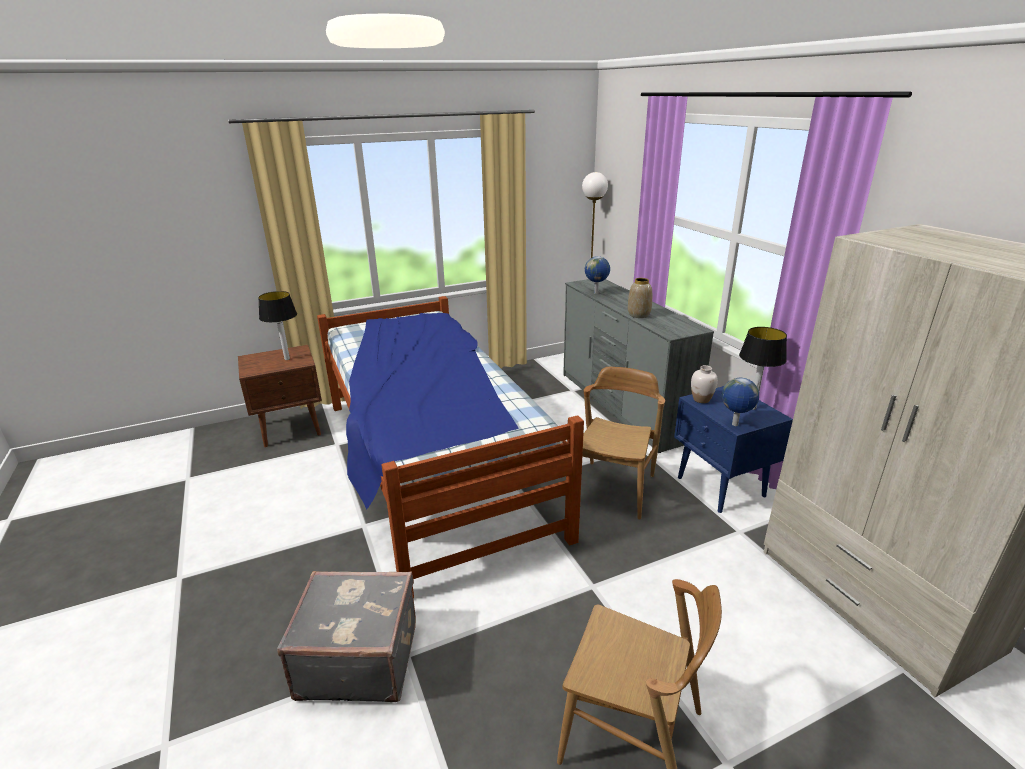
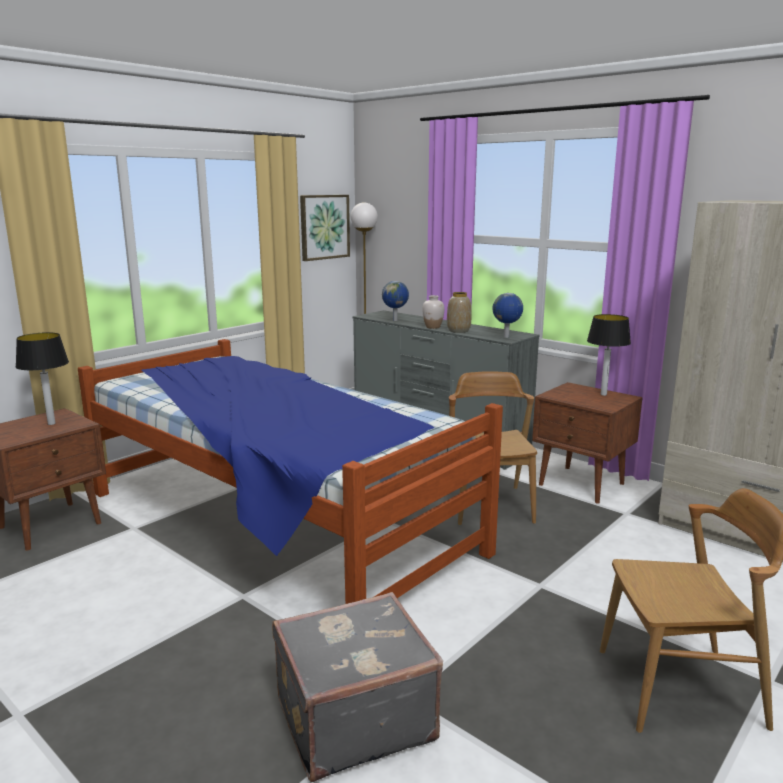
camera: 25 degrees left, 10 degrees down
(557, 194) = (324, 227): none -> picture
(701, 399) = (556, 395): white vase -> white vase (433, 327)
(721, 487) = (582, 485): blue nightstand -> brown nightstand
(734, 425) = (603, 407): globe -> globe (506, 337)

